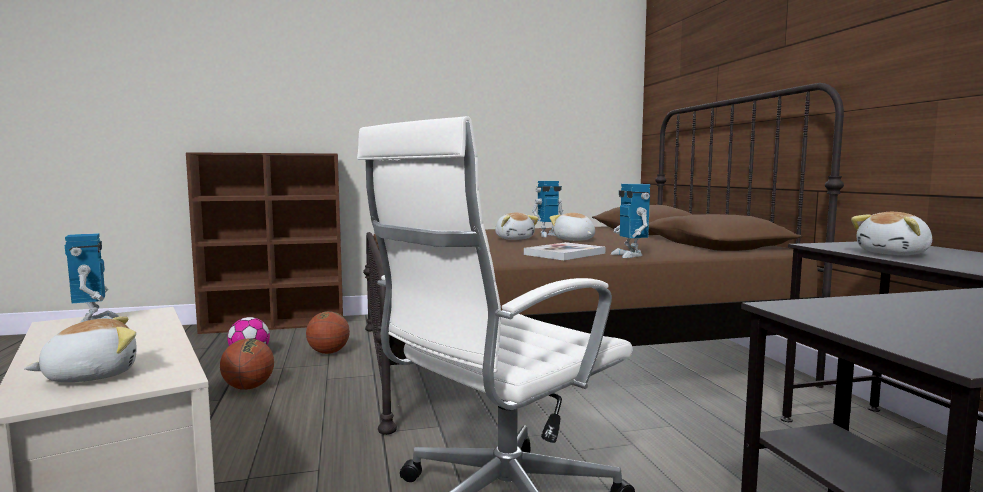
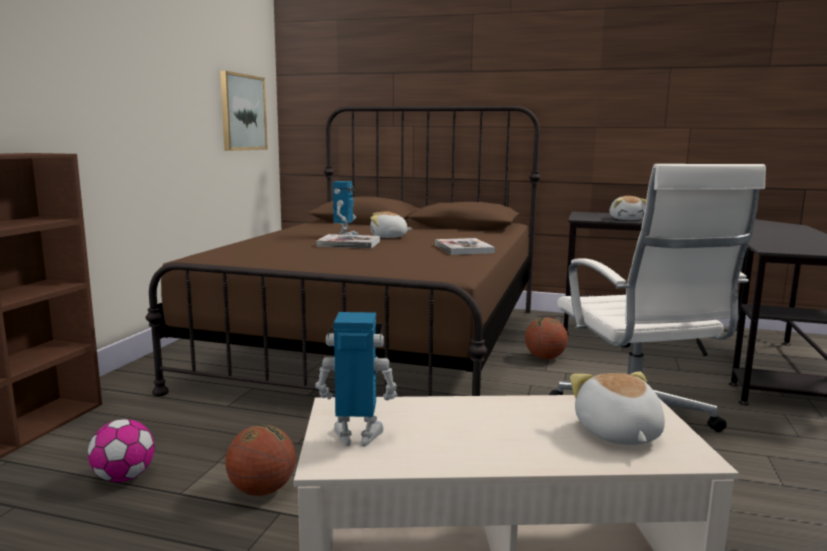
camera: 60 degrees left, 5 degrees up
(328, 352) = (205, 429): basketball -> basketball (545, 358)
(514, 239) = (349, 244): plush toy -> book
(579, 124) = (242, 112): none -> picture
(630, 255) = (492, 242): toy robot -> none

